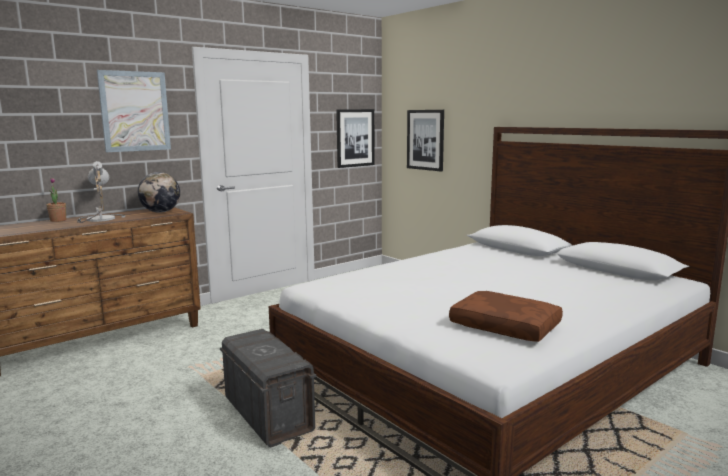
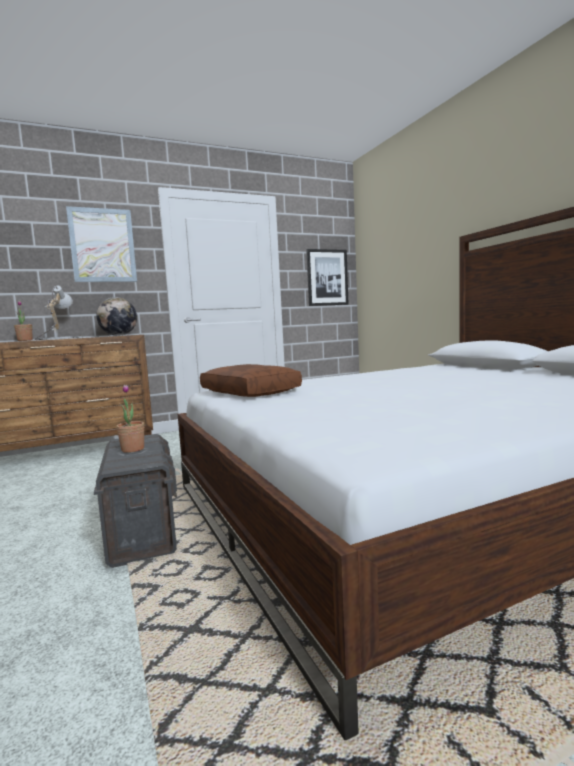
camera: 15 degrees right, 5 degrees down
(262, 348) = (133, 449): none -> potted plant
(425, 140) = (394, 270): picture -> none
(506, 326) = (419, 419): brown pillow -> brown pillow (251, 392)

